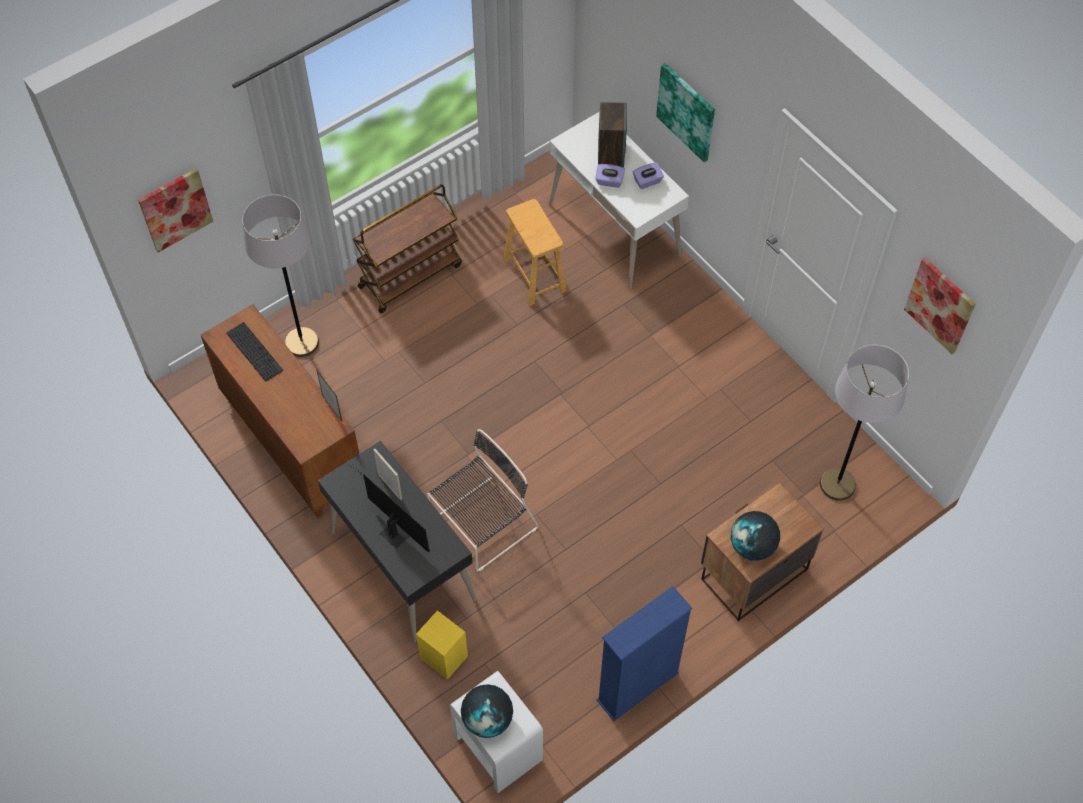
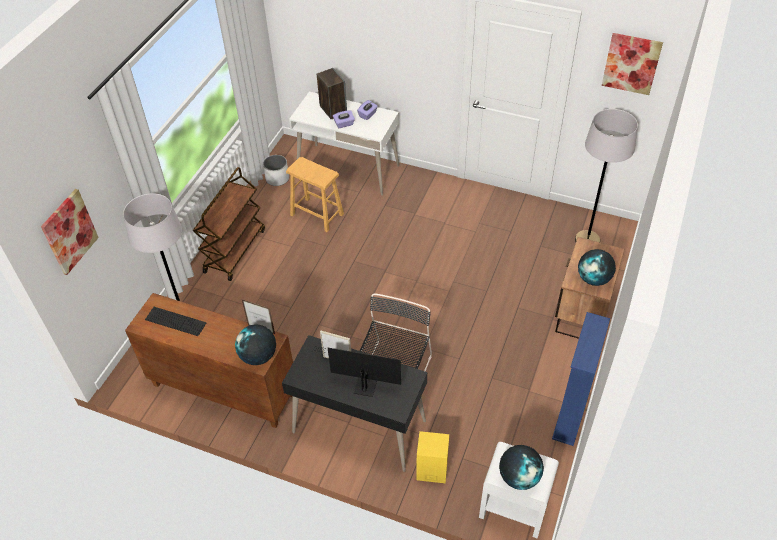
camera: 30 degrees left, 10 degrees down
(309, 439) = (258, 356): none -> globe
(521, 200) = (277, 178): none -> white planter
(687, 111) = (382, 47): picture -> none

